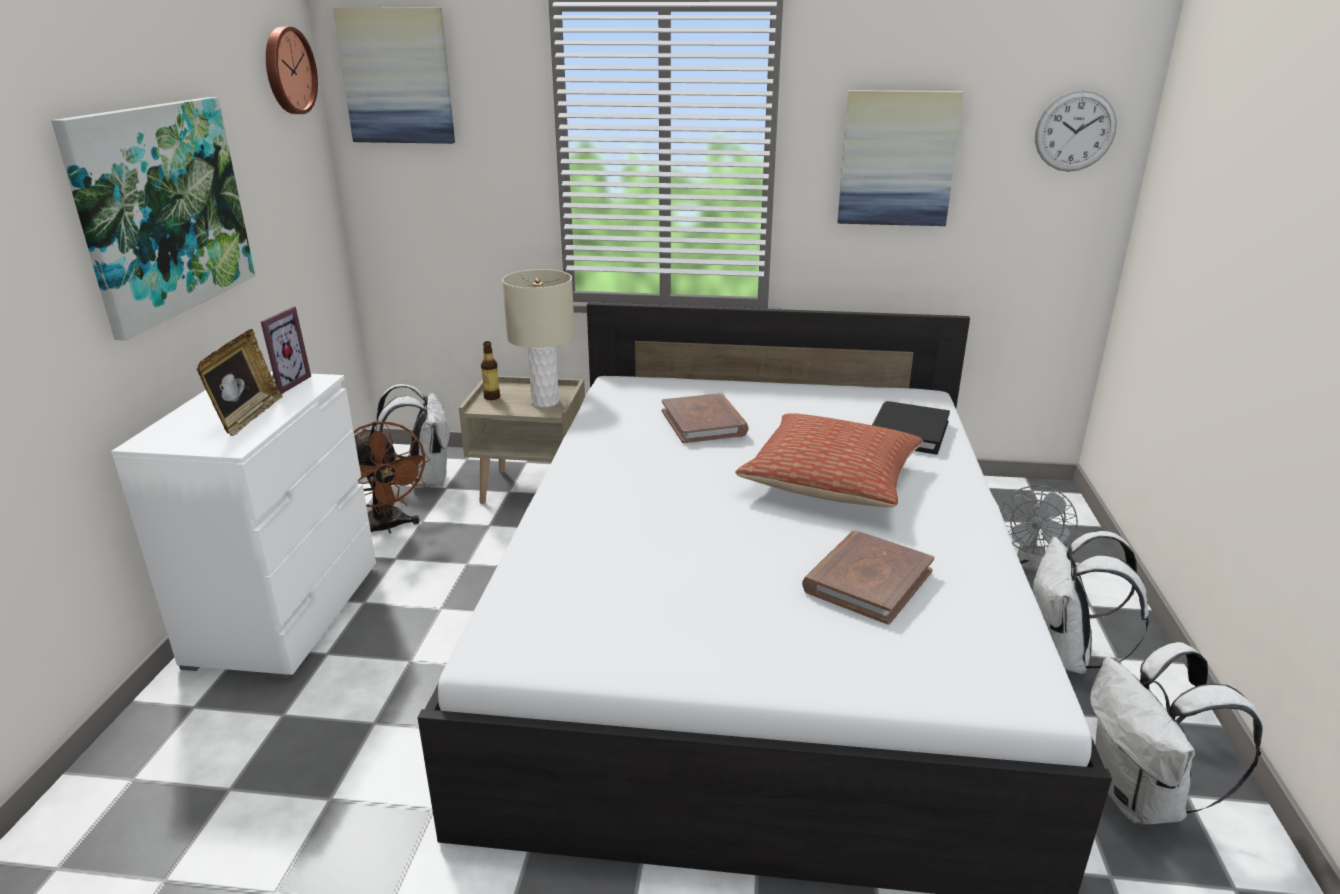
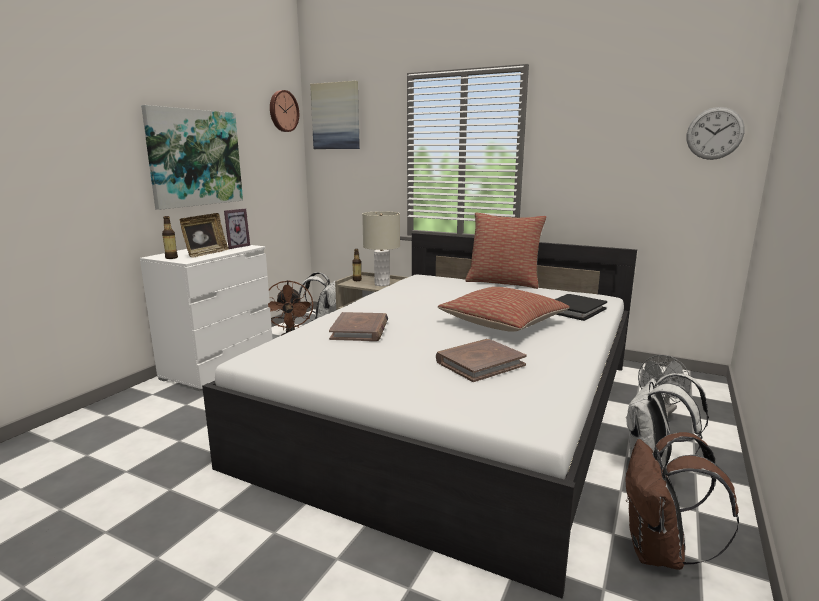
camera: 20 degrees right, 10 degrees down
(187, 442) = (171, 258): none -> bottle
(704, 423) = (451, 293): brown book -> brown book (360, 330)
(759, 380) = (503, 282): none -> pillow
(897, 158) = (596, 153): picture -> none
(1141, 799) = (659, 552): white backpack -> brown backpack

